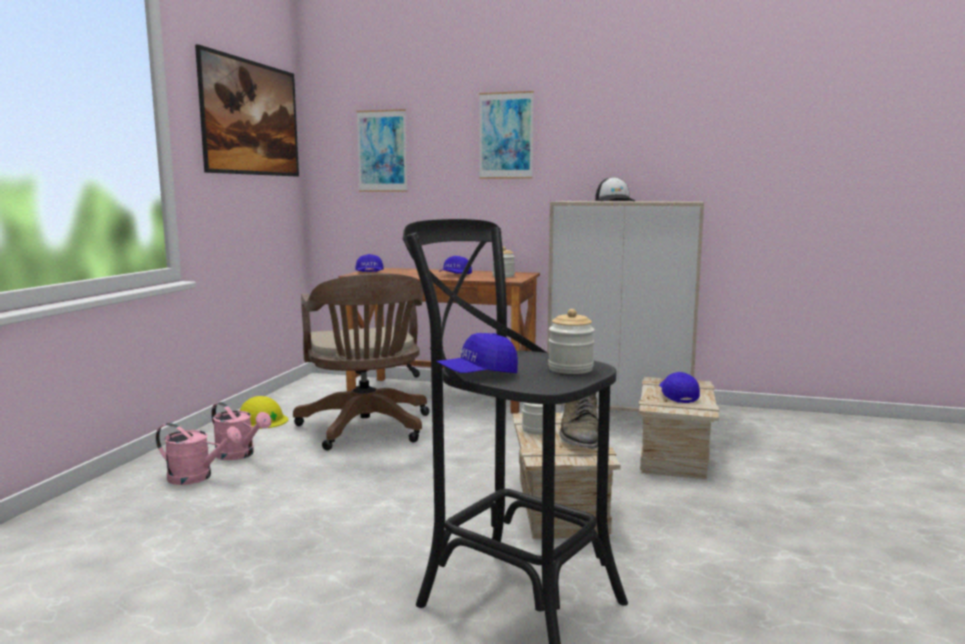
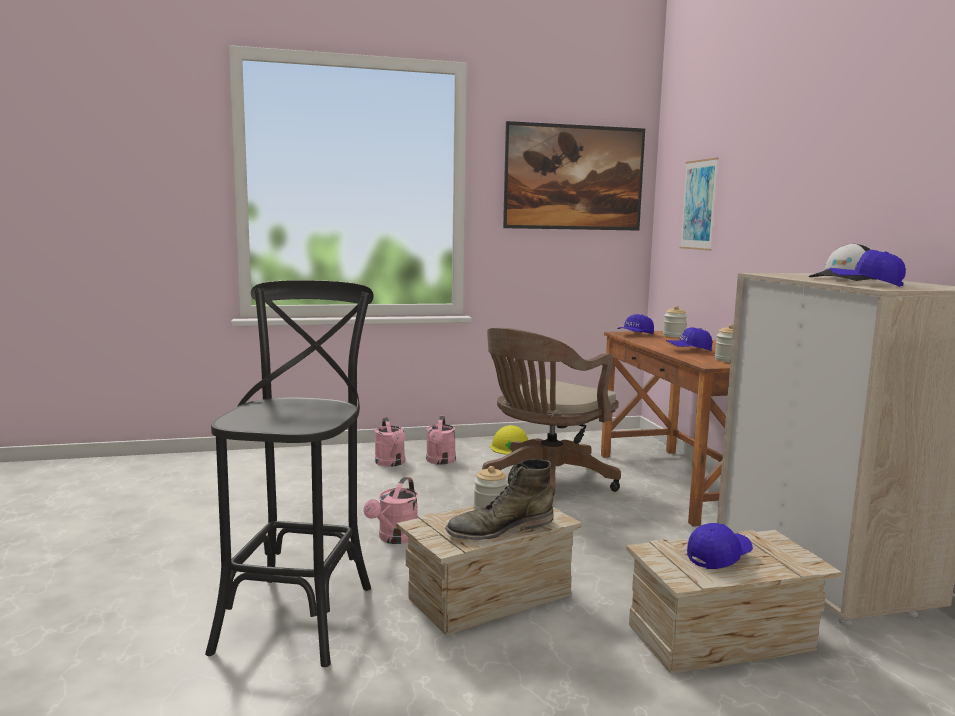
camera: 60 degrees right, 0 degrees up
(400, 518) = (395, 539): none -> pink watering can
(478, 375) = (257, 406): blue cap -> blue cap (865, 284)
(506, 135) = (792, 185): picture -> none
(570, 369) = (298, 423): jar -> jar (674, 336)

